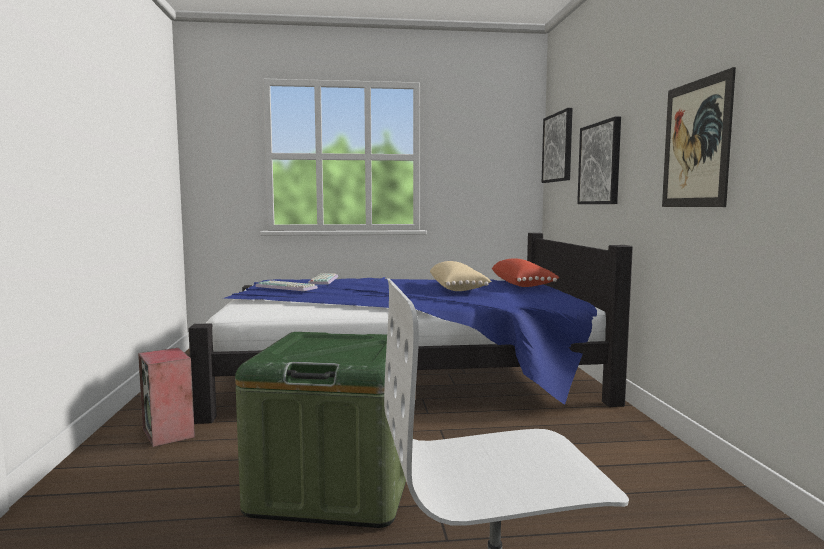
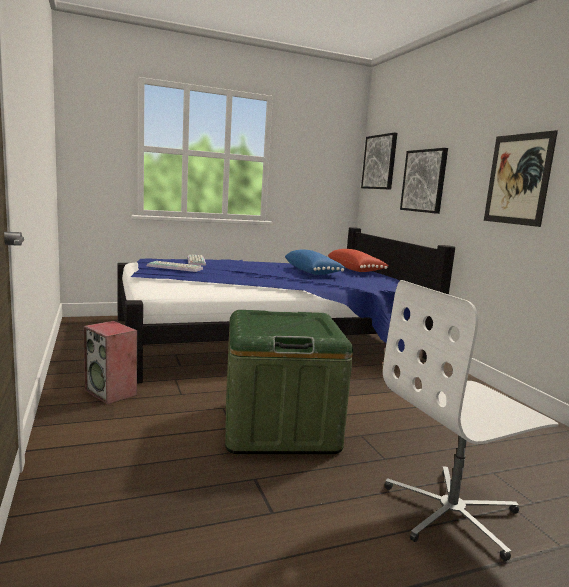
camera: 15 degrees left, 5 degrees up
(458, 289) = (312, 272): beige pillow -> blue pillow

